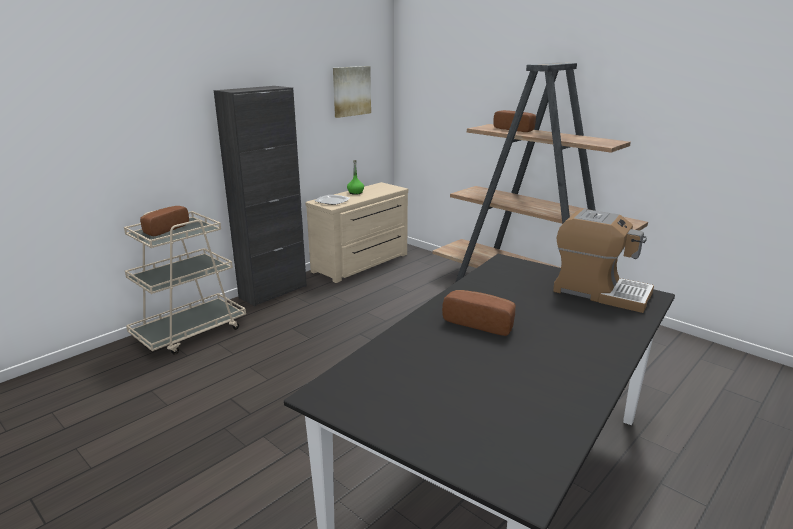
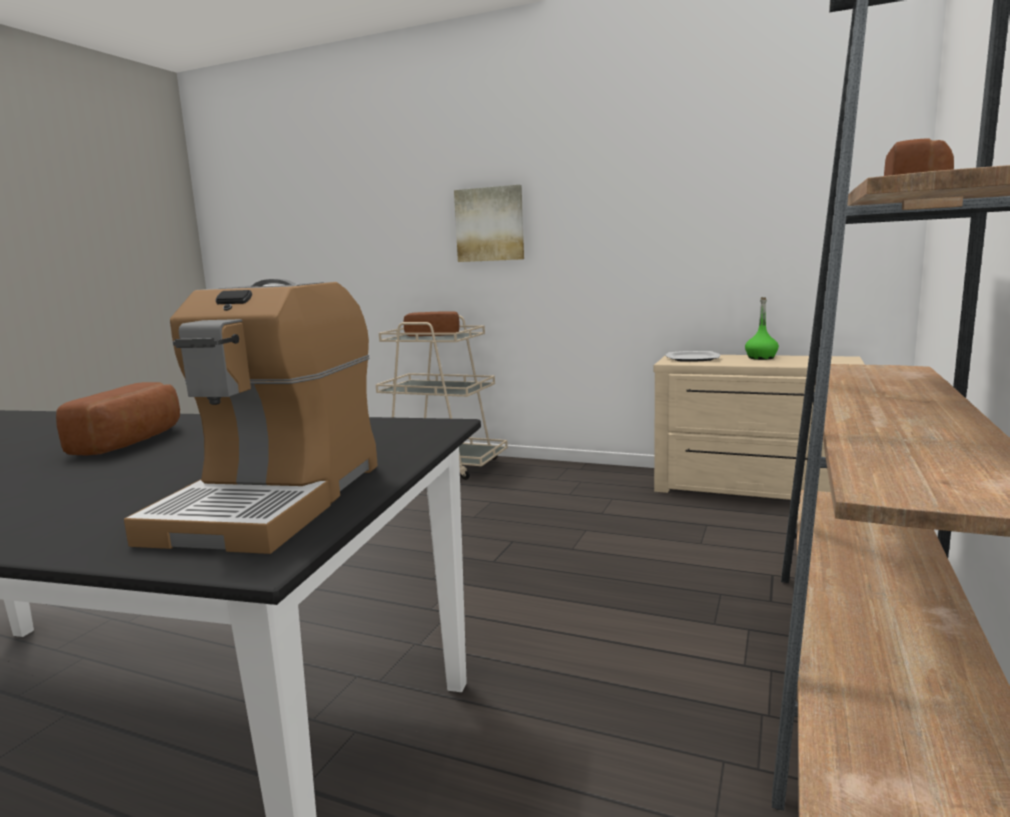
camera: 70 degrees right, 10 degrees down
(273, 292) = (578, 469): black cabinet -> none
(351, 91) = (796, 175): picture -> picture (490, 224)

